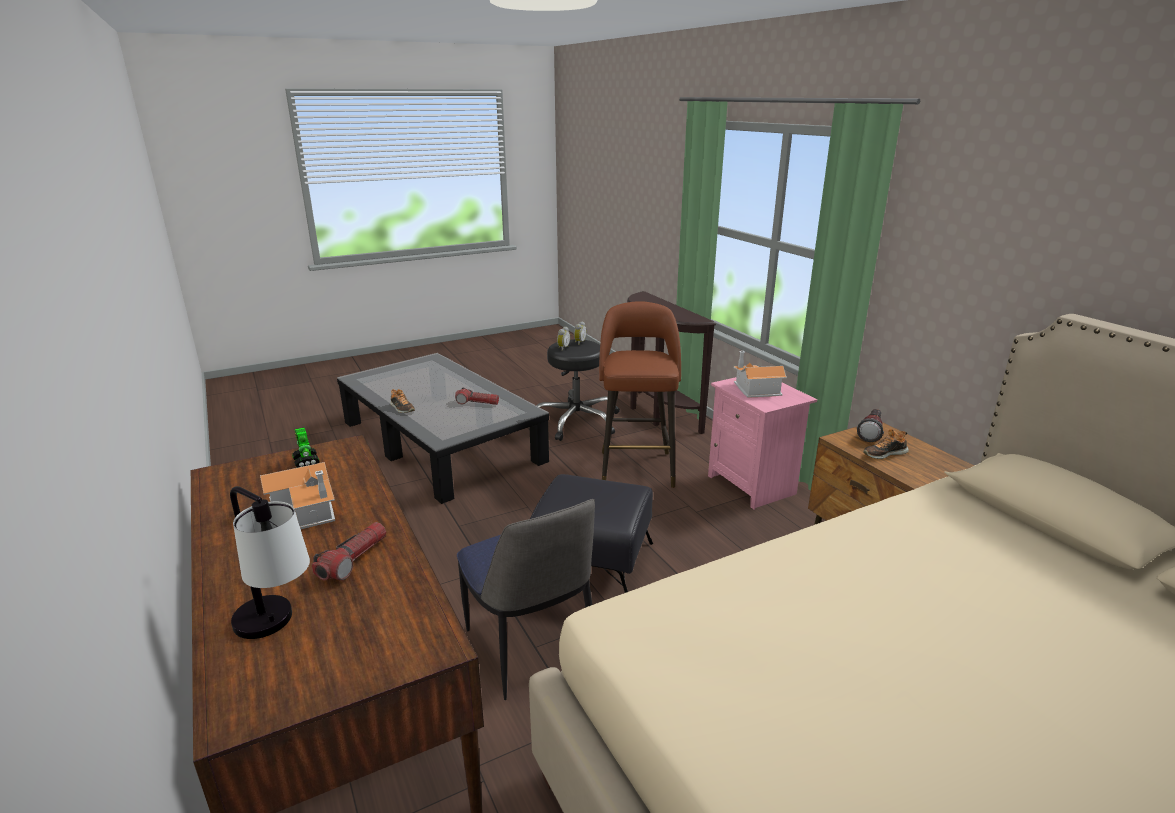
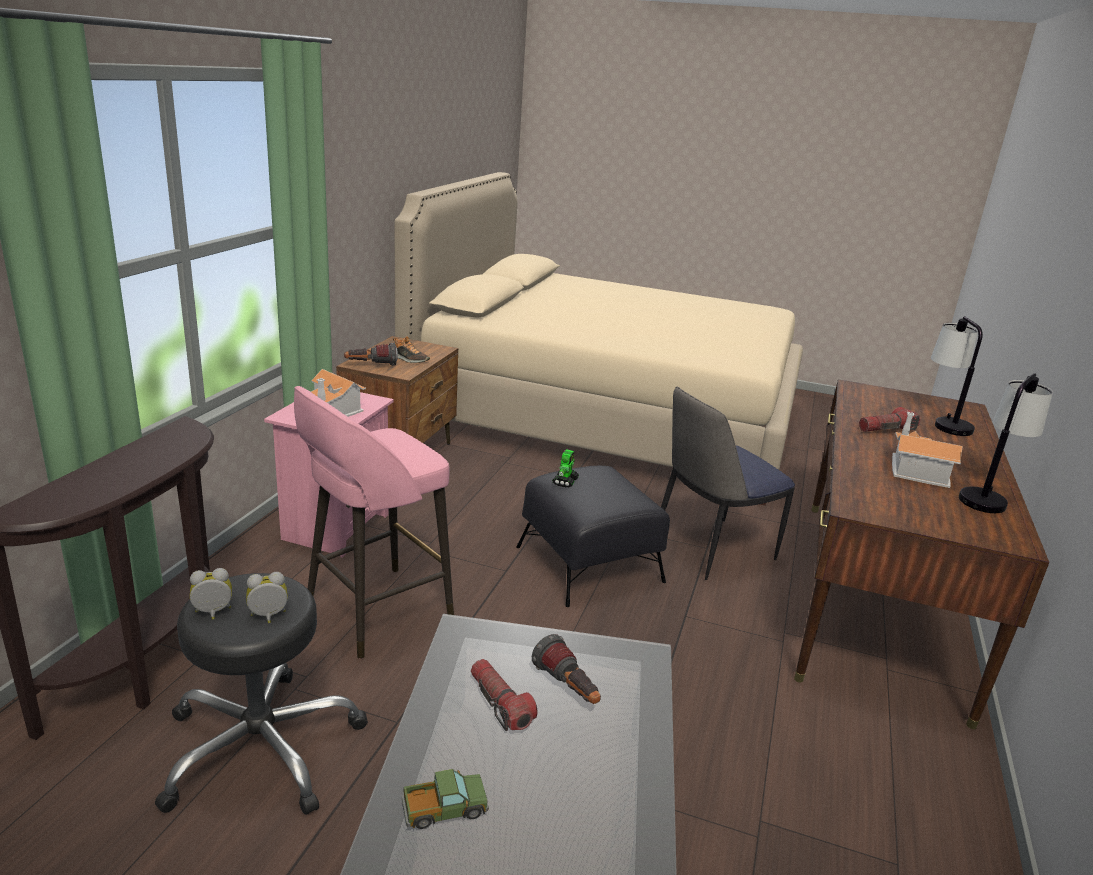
camera: 135 degrees left, 0 degrees up
(230, 512) = (988, 496): none -> table lamp
(306, 462) = (907, 511): toy robot -> toy robot (565, 481)
(402, 408) = (634, 784): shoe -> none
(455, 381) = (444, 810): none -> toy truck
(459, 417) = (568, 689): none -> flashlight
(531, 648) = (710, 548): chair -> chair turned 135 degrees counterclockwise
(636, 467) = (374, 612): brown stool -> pink stool

